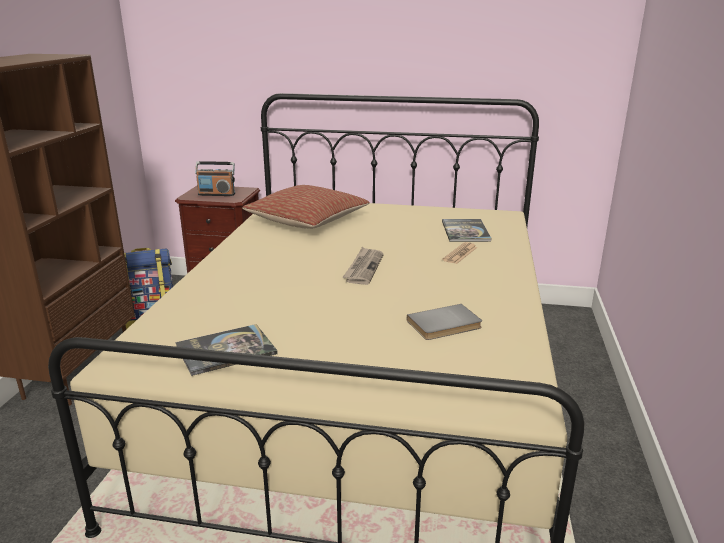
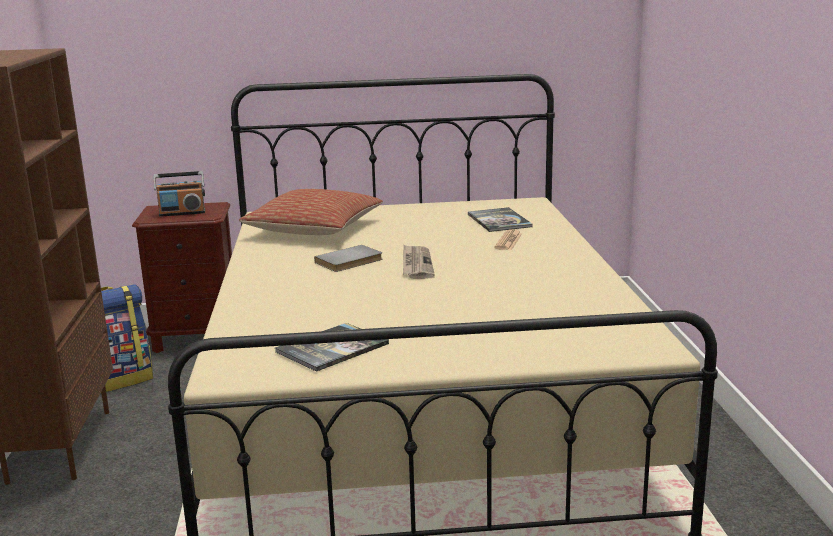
camera: 15 degrees left, 5 degrees down
(445, 325) = (538, 300): grey book -> grey book (350, 261)

